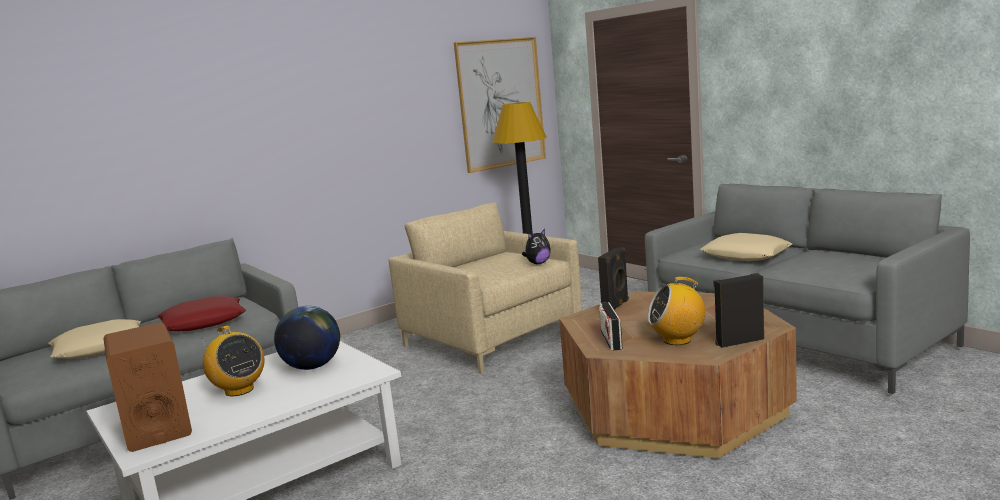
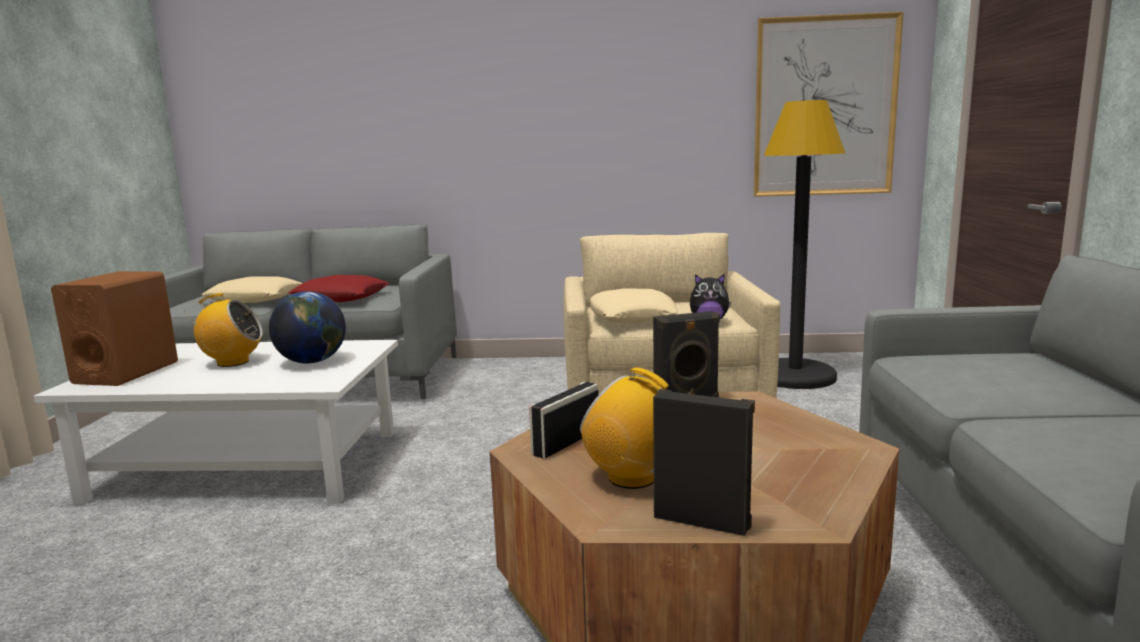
camera: 40 degrees right, 0 degrees up
(239, 390) = (232, 362): radio -> radio turned 90 degrees counterclockwise
(746, 255) = (1007, 388): beige pillow -> beige pillow (632, 316)

